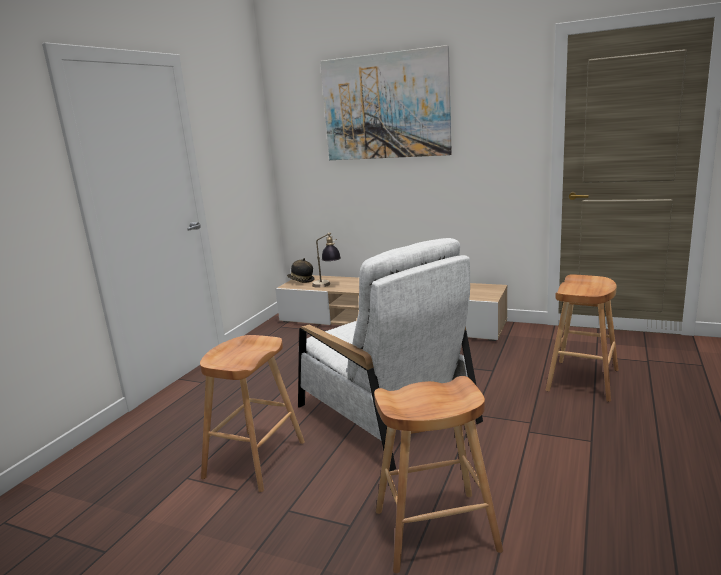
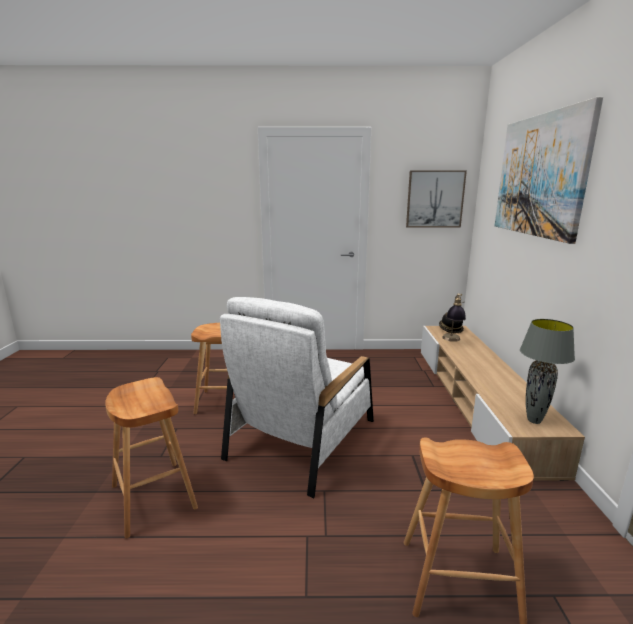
camera: 65 degrees right, 0 degrees up
(245, 142) = (435, 199): none -> picture
(482, 291) = (533, 421): none -> grey table lamp

